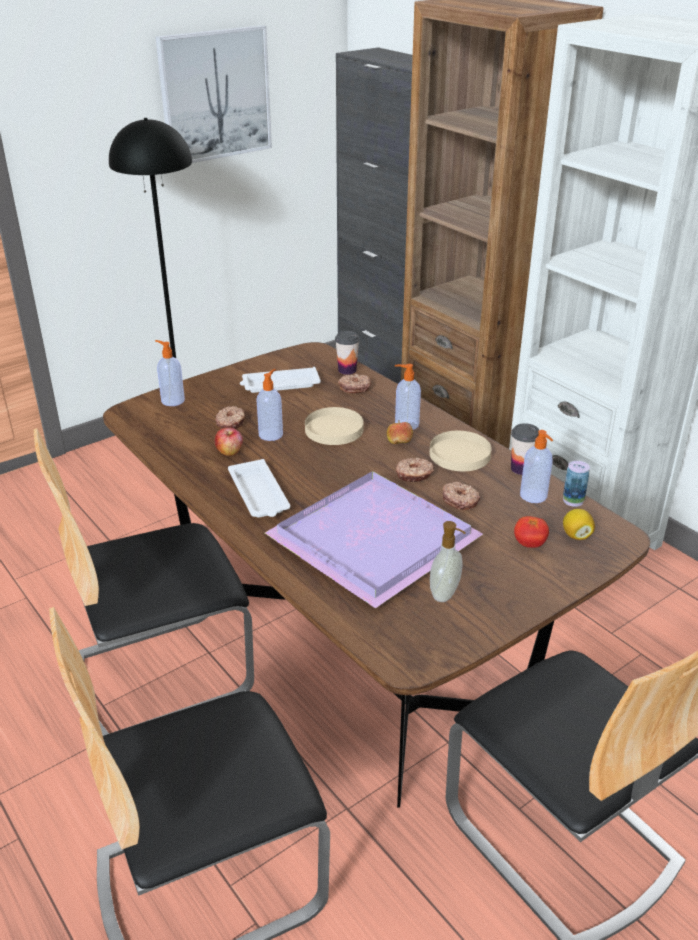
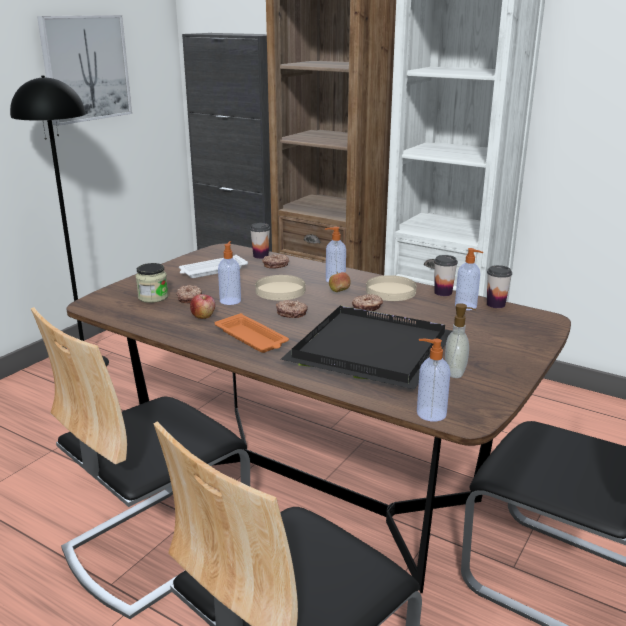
camera: 20 degrees left, 10 degrees down
(172, 400) = (125, 292): soap dispenser -> soap dispenser (430, 413)
(195, 414) = (153, 297): none -> jar
(259, 495) = (252, 338): white tray -> orange tray
(369, 539) = (367, 351): purple tray -> black tray
(460, 500) = (415, 317): donut -> donut (291, 313)
(529, 544) = (489, 333): tomato -> none
(573, 500) = (495, 304): can -> cup
(576, 535) = (516, 323): lemon -> none

